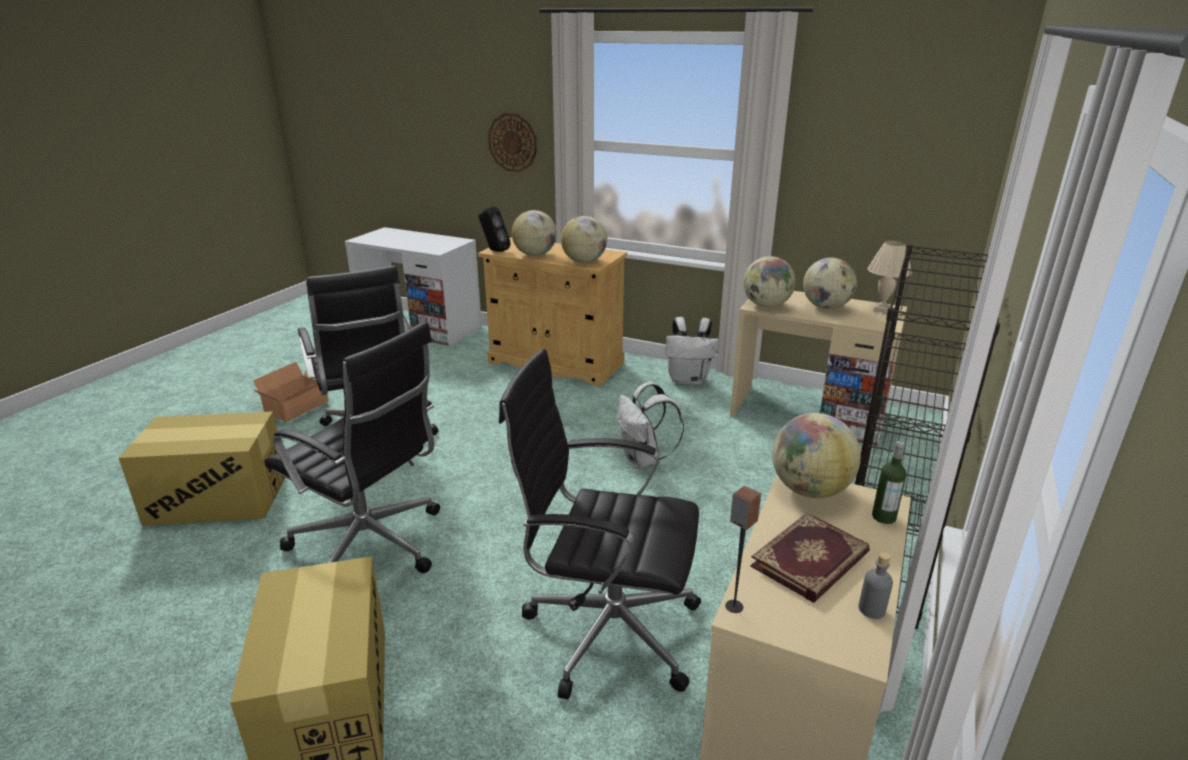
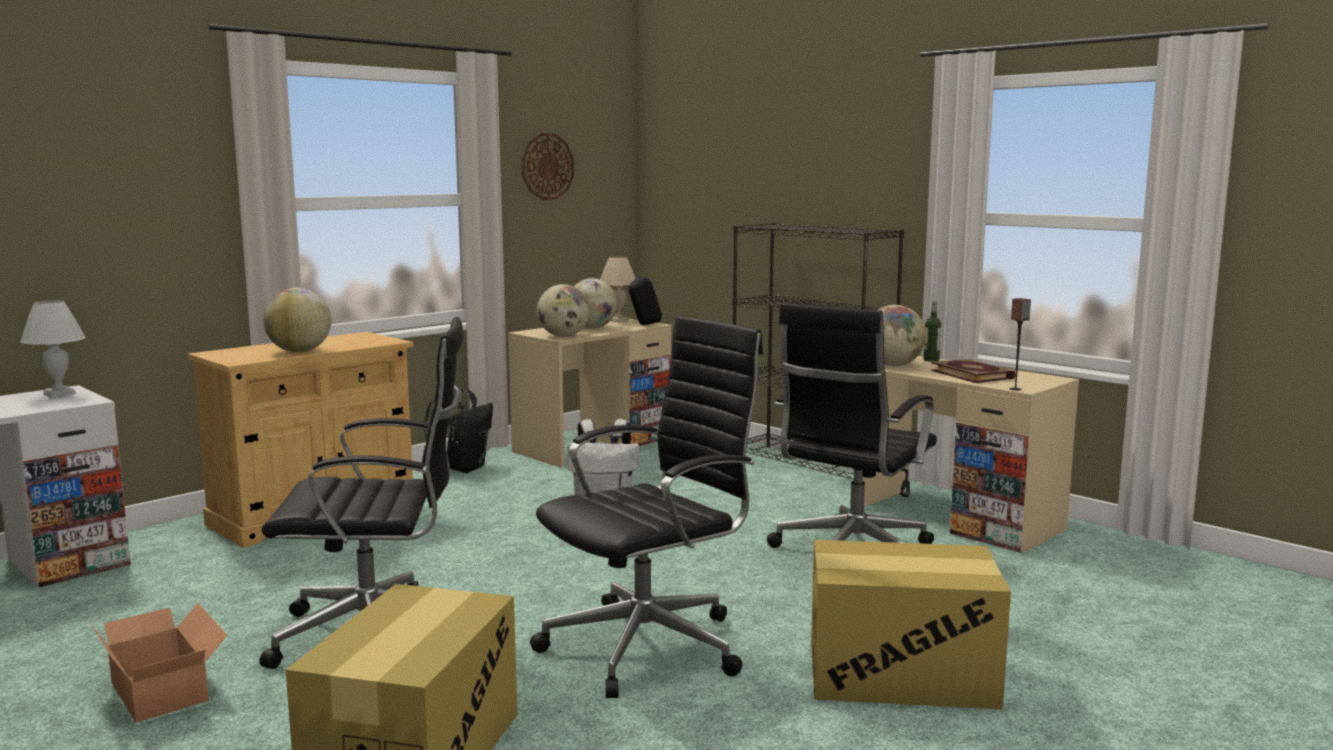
camera: 70 degrees left, 15 degrees down
(451, 242) = (60, 394): none -> white table lamp
(494, 250) = (238, 361): black speaker -> black speaker (643, 325)
(512, 142) = (146, 214): wall clock -> wall clock (547, 166)
(584, 261) = (370, 342): globe -> none
(688, 380) = (464, 468): white backpack -> black backpack
(871, 609) = (1021, 373): grey bottle -> none

